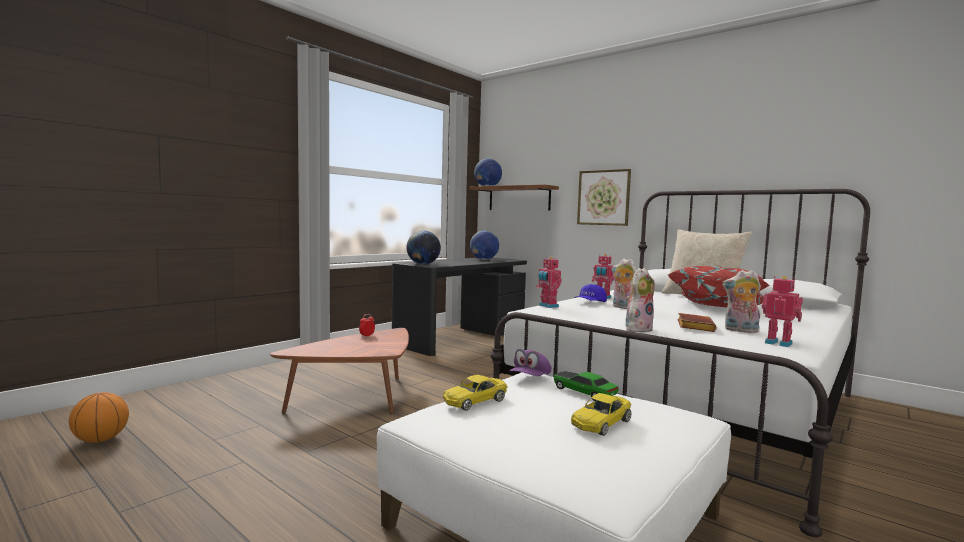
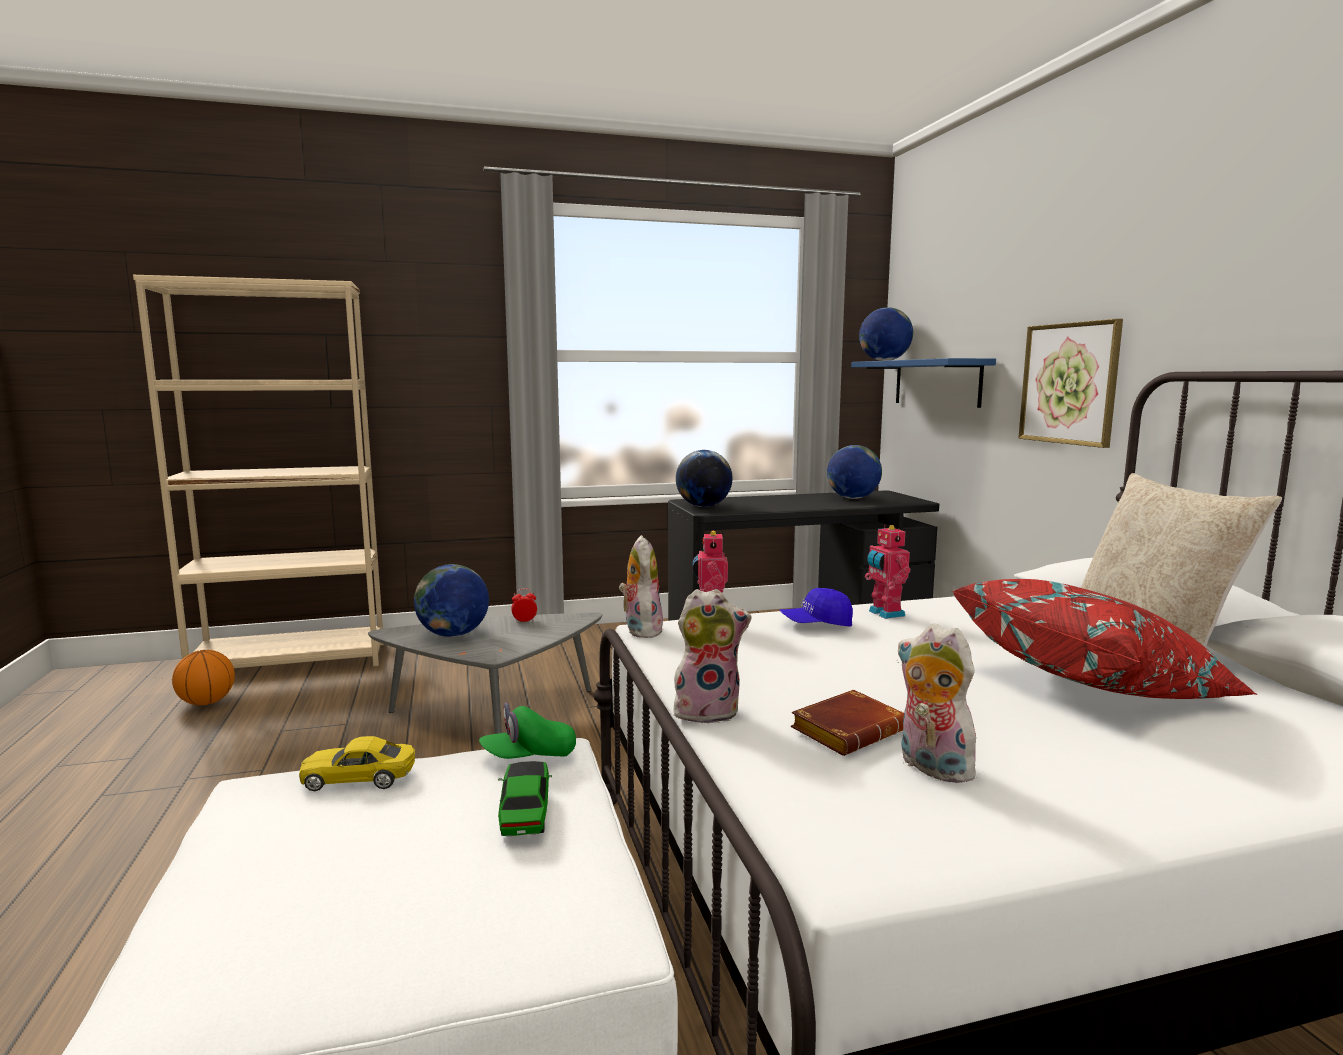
camera: 35 degrees right, 5 degrees up
(134, 402) = (292, 662): none -> beige bookcase
(337, 347) = (453, 635): none -> globe
(359, 399) = (494, 714): brown coffee table -> grey coffee table
(519, 198) = (936, 382): brown shelf -> blue shelf
(530, 378) = (529, 757): purple cap -> green cap
(601, 423) = (405, 882): yellow toy car -> none
(622, 307) = (847, 648): plush toy -> plush toy (640, 630)
(779, 343) = (913, 830): toy robot -> none

